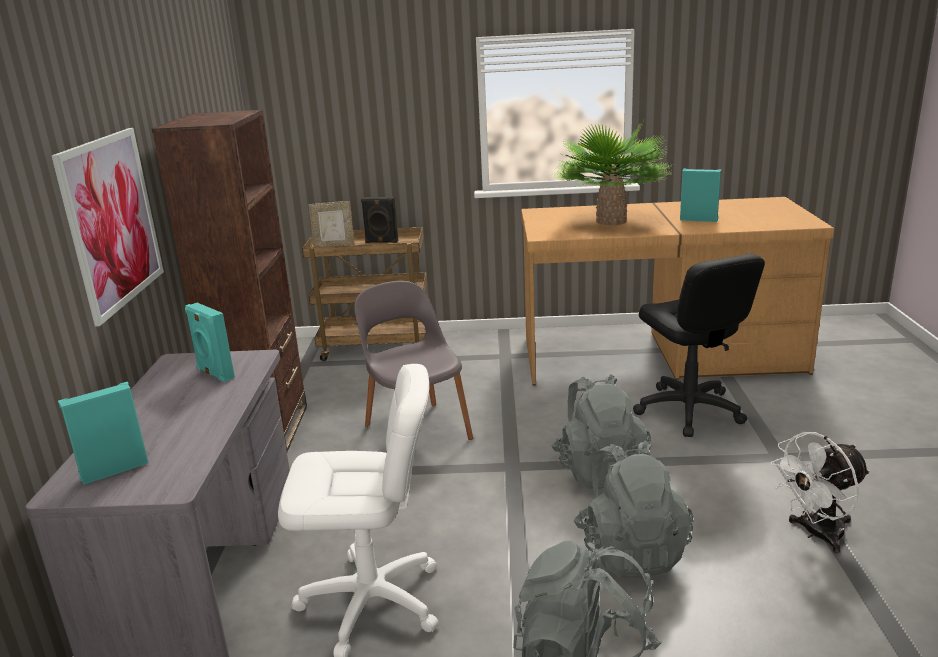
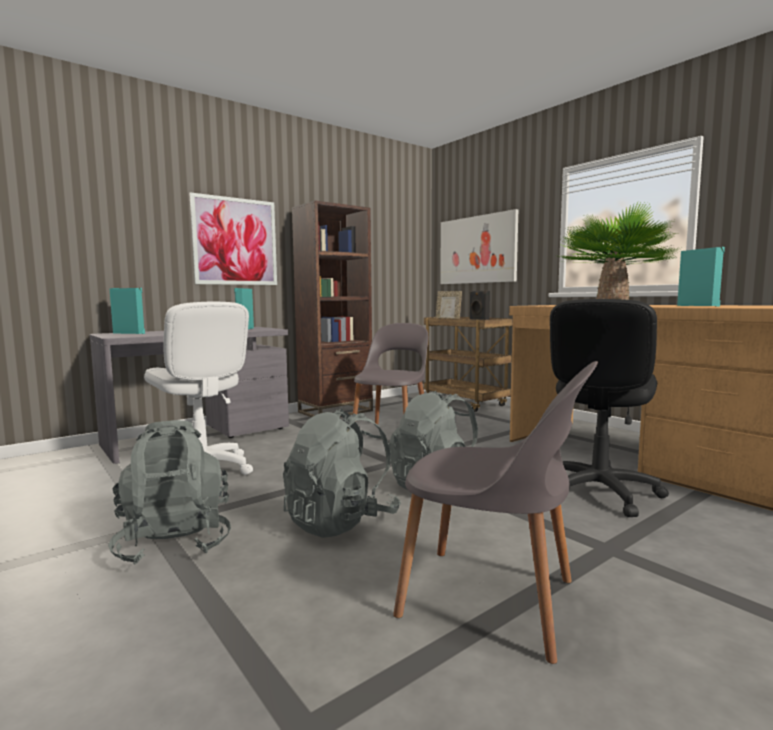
camera: 50 degrees right, 15 degrees down
(346, 135) = (477, 250): none -> picture
(816, 534) = (493, 600): white fan -> grey chair

